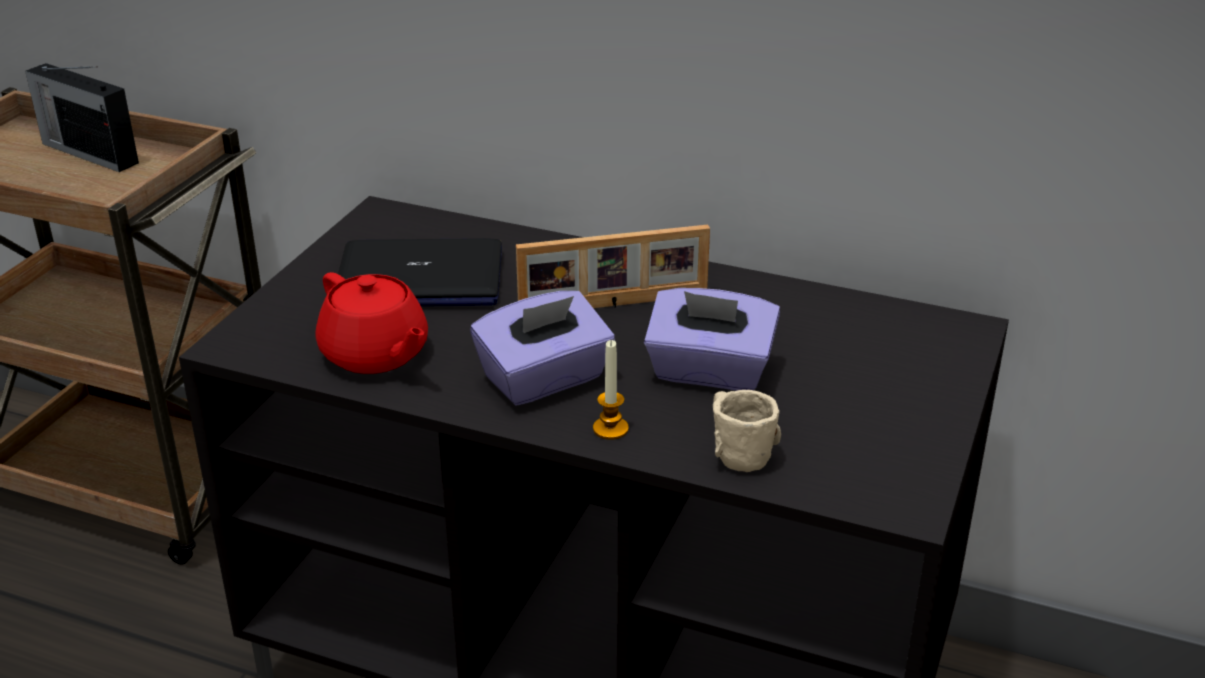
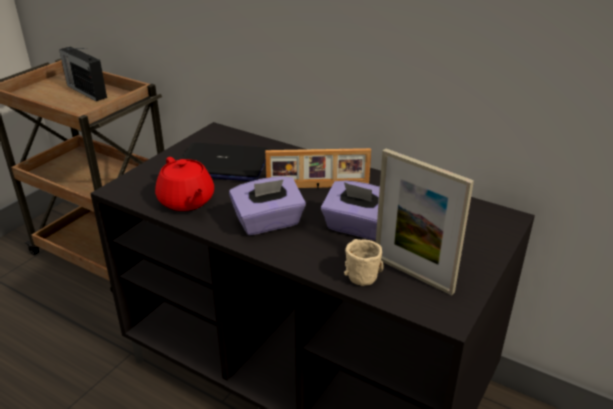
camera: 10 degrees right, 0 degrees up
(610, 429) = (294, 253): candle -> none
(828, 443) = (413, 274): none -> picture frame

